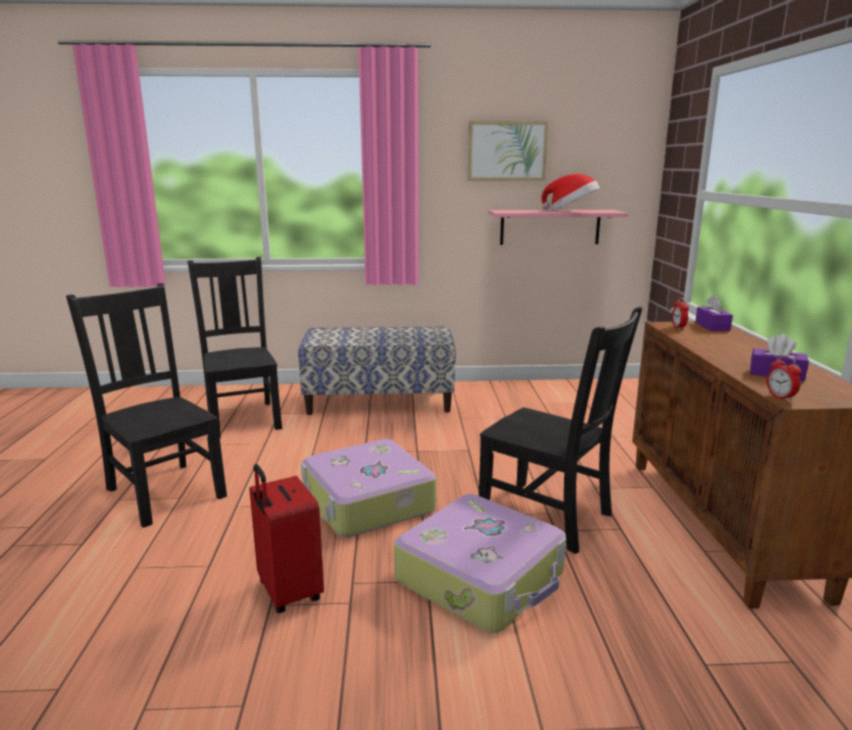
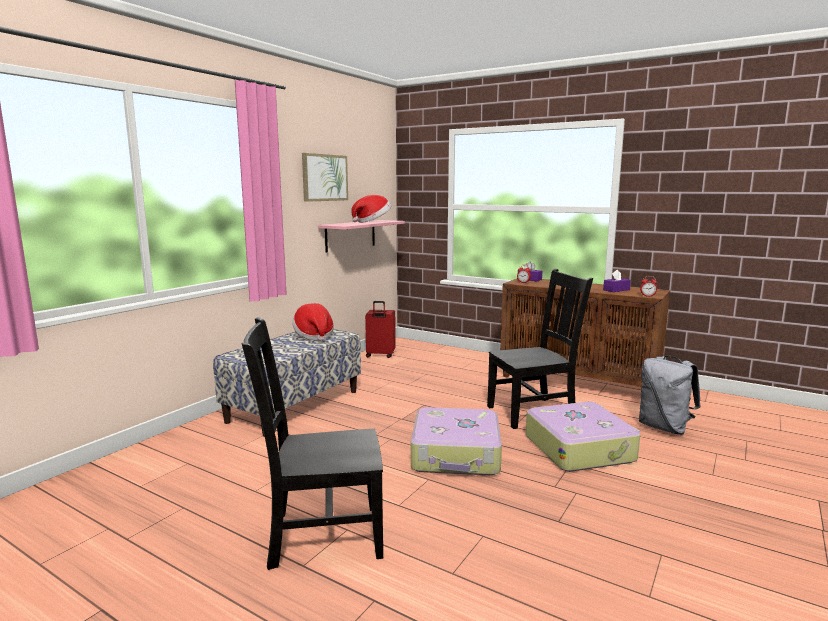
camera: 55 degrees left, 5 degrees down
(243, 418) = (218, 464): black chair -> none
(288, 592) = (548, 511): red suitcase -> red suitcase (380, 355)
(414, 334) = (314, 336): none -> hat
(670, 644) = (664, 428): none -> grey backpack

